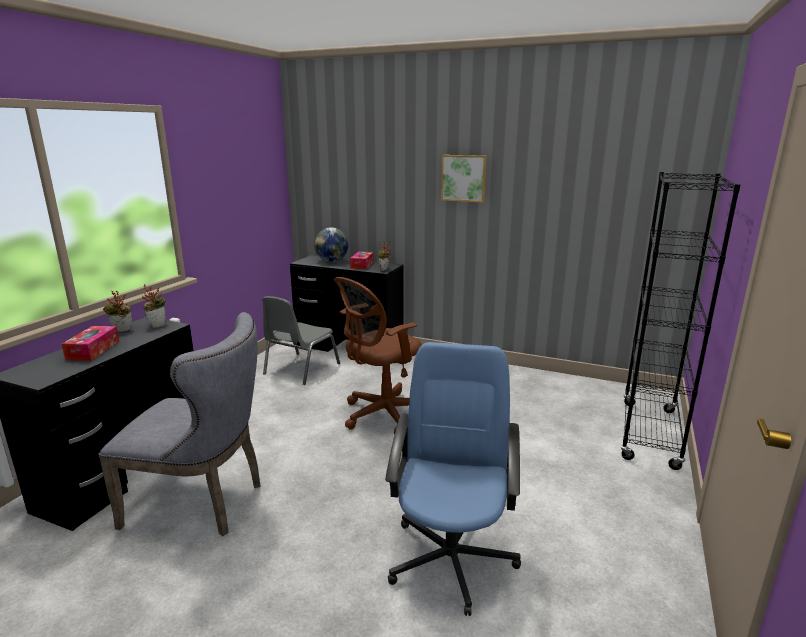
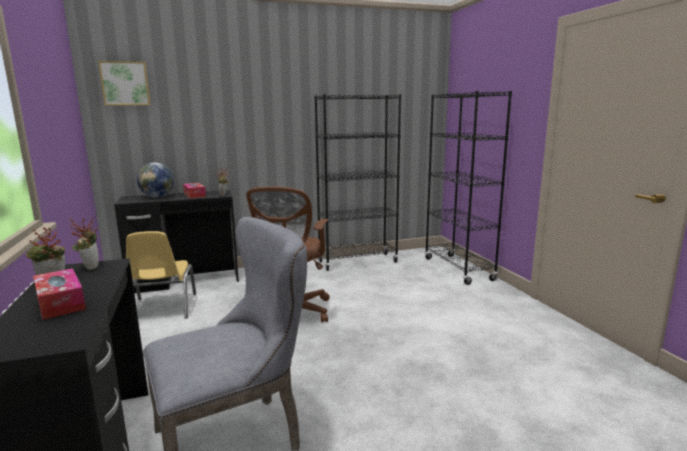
camera: 40 degrees left, 5 degrees down
(300, 369) = (162, 309): grey chair -> yellow chair
(451, 557) = (468, 371): blue office chair -> none
(464, 178) = (279, 108): picture -> picture (125, 83)
(532, 380) = (357, 262): none -> black bookcase

